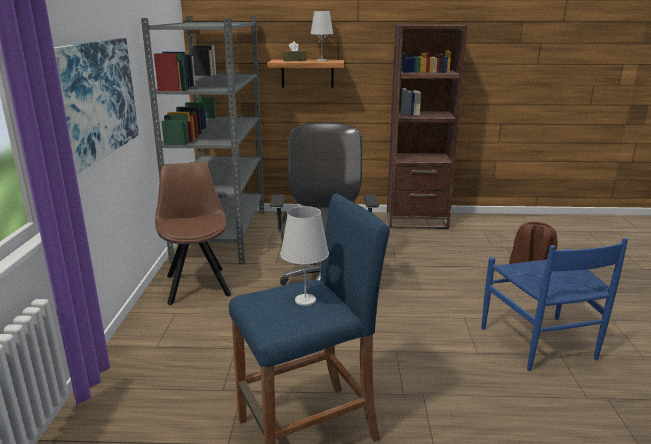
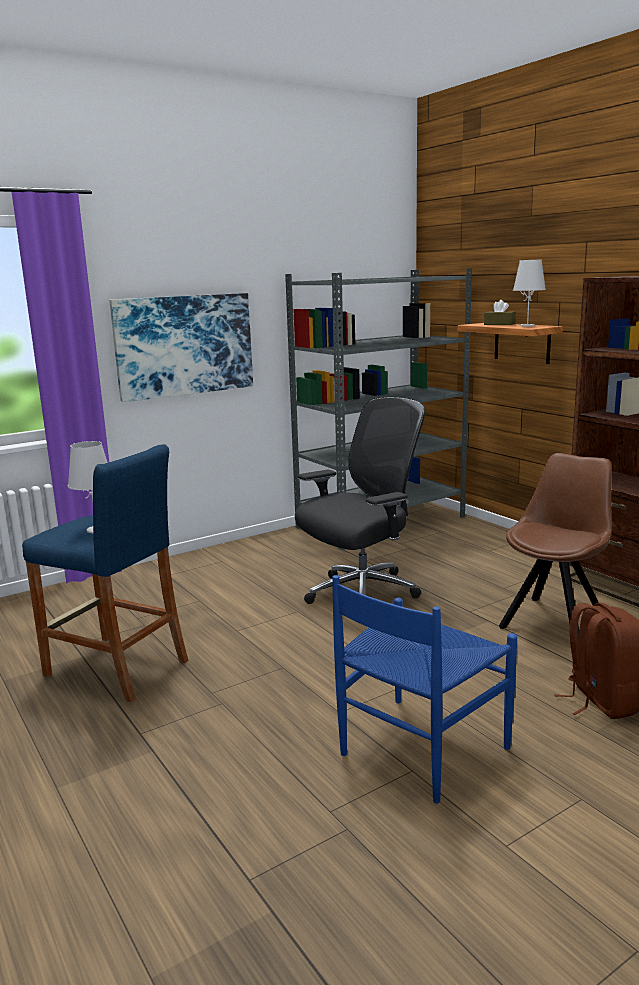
camera: 55 degrees right, 5 degrees down
(197, 285) = (275, 550): brown chair -> brown chair (554, 622)

